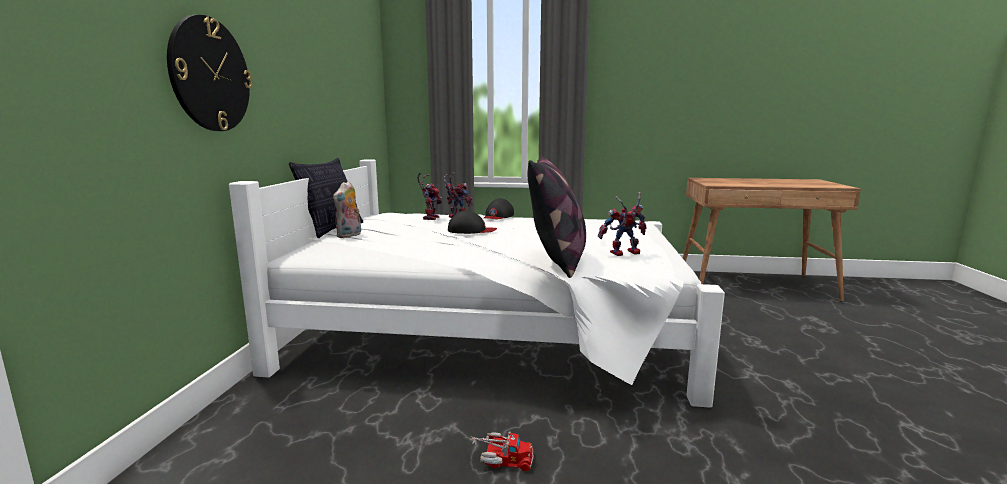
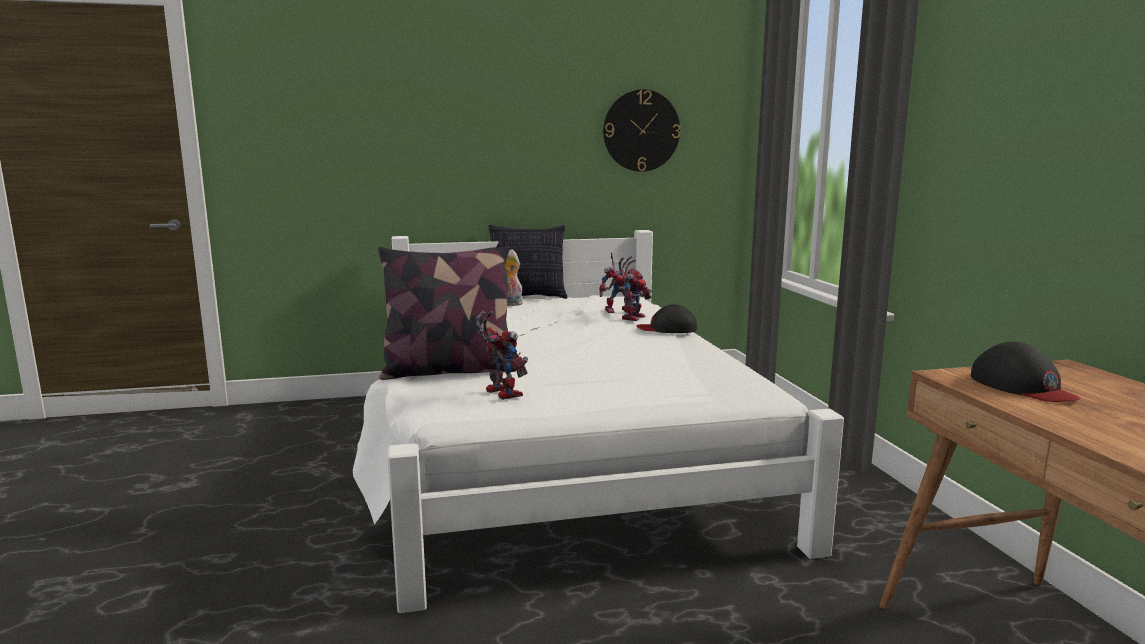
camera: 70 degrees right, 0 degrees up
(210, 75) = (392, 152): wall clock -> wall clock (641, 131)
(471, 230) = (562, 329): black cap -> black cap (1022, 386)
(501, 459) = (288, 502): toy truck -> none

